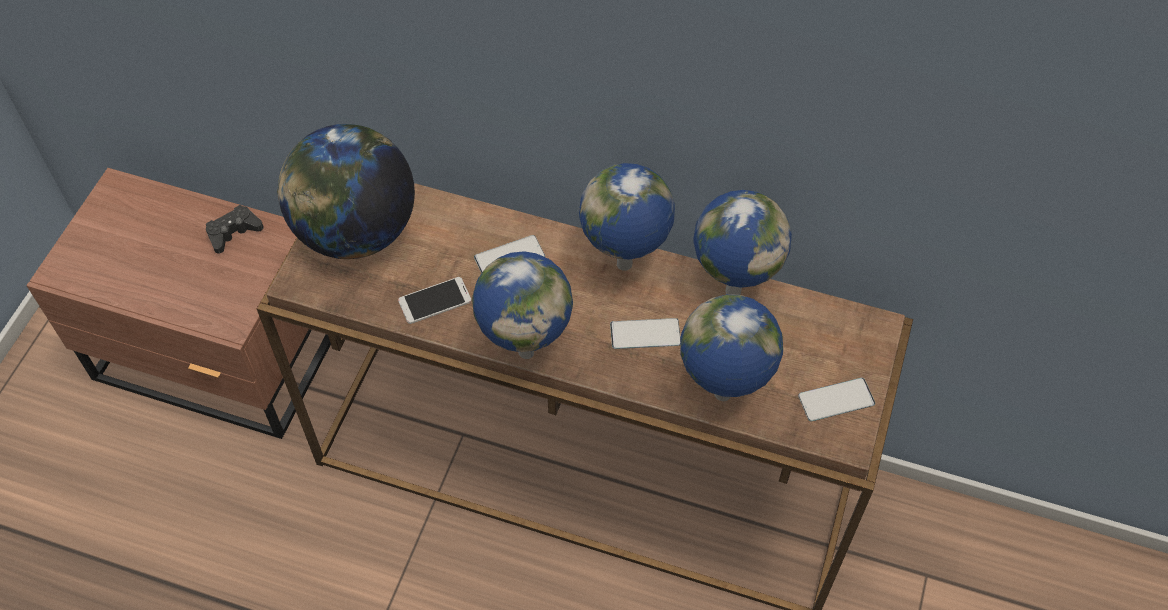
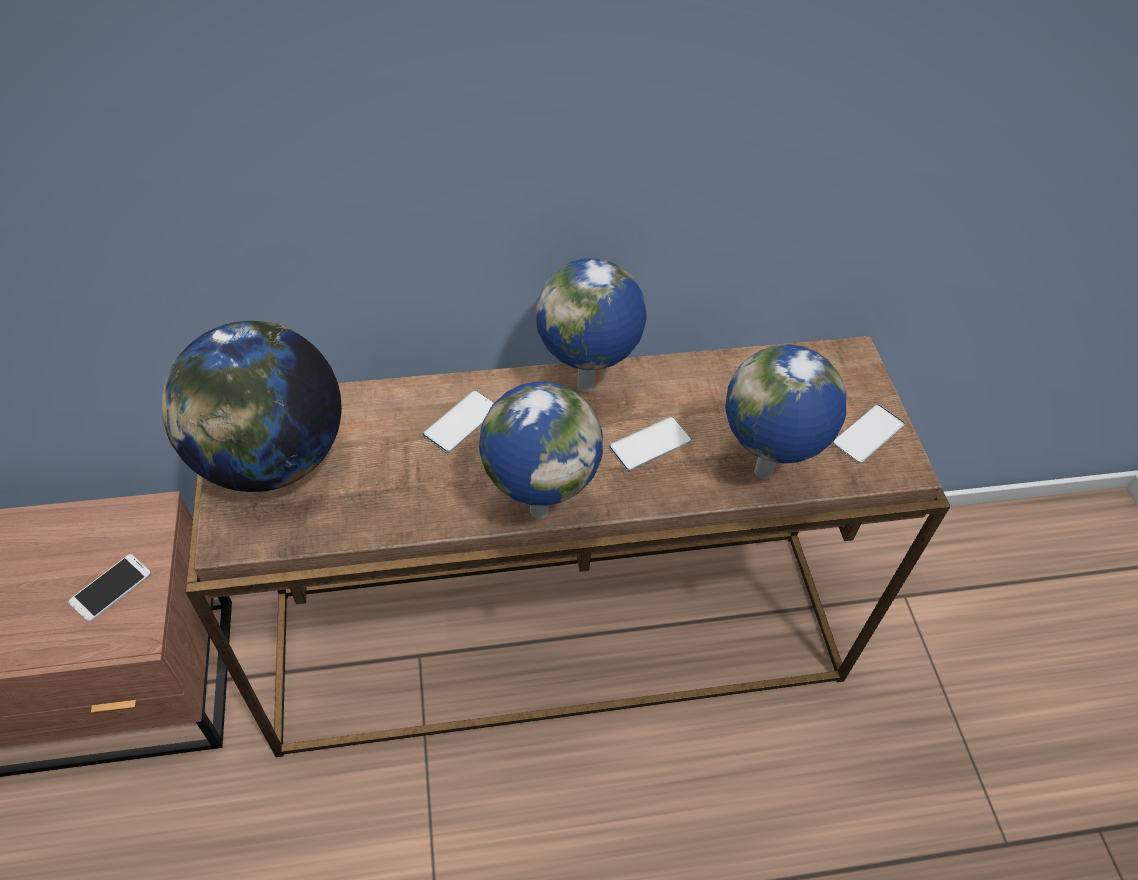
camera: 30 degrees left, 5 degrees down
(233, 232) = (89, 533): black game controller -> none
(434, 301) = (405, 497): phone -> phone (110, 588)
(732, 290) = (704, 370): globe -> none

